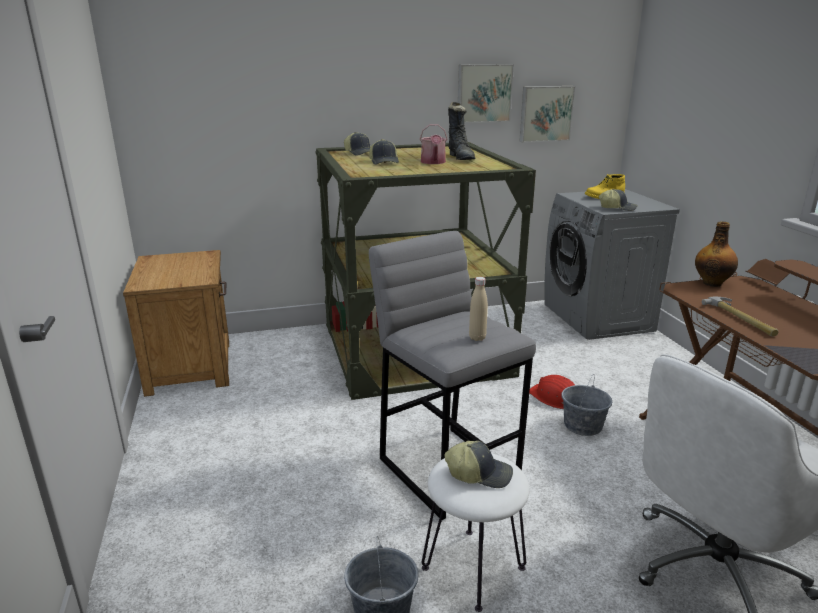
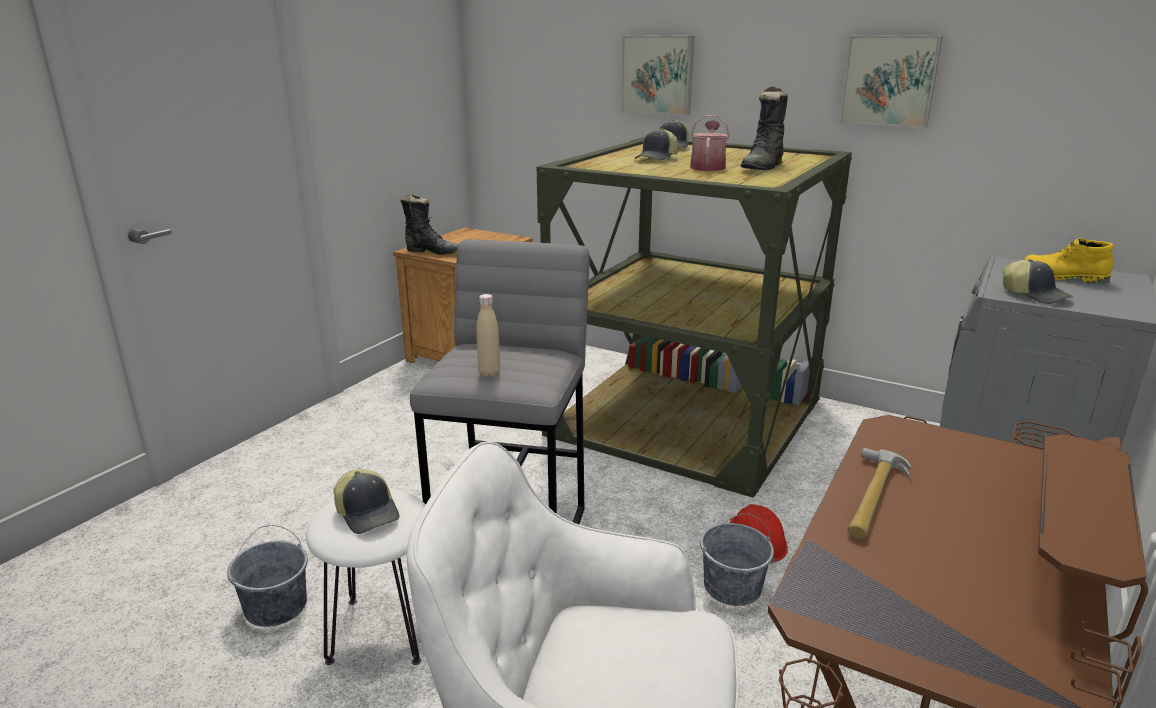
camera: 45 degrees right, 0 degrees up
(164, 282) = (433, 252): none -> black boot
(433, 162) = (708, 167): watering can -> watering can turned 150 degrees clockwise
(545, 113) = (1002, 121): picture -> picture (658, 74)
(712, 283) = (974, 443): bottle -> none

